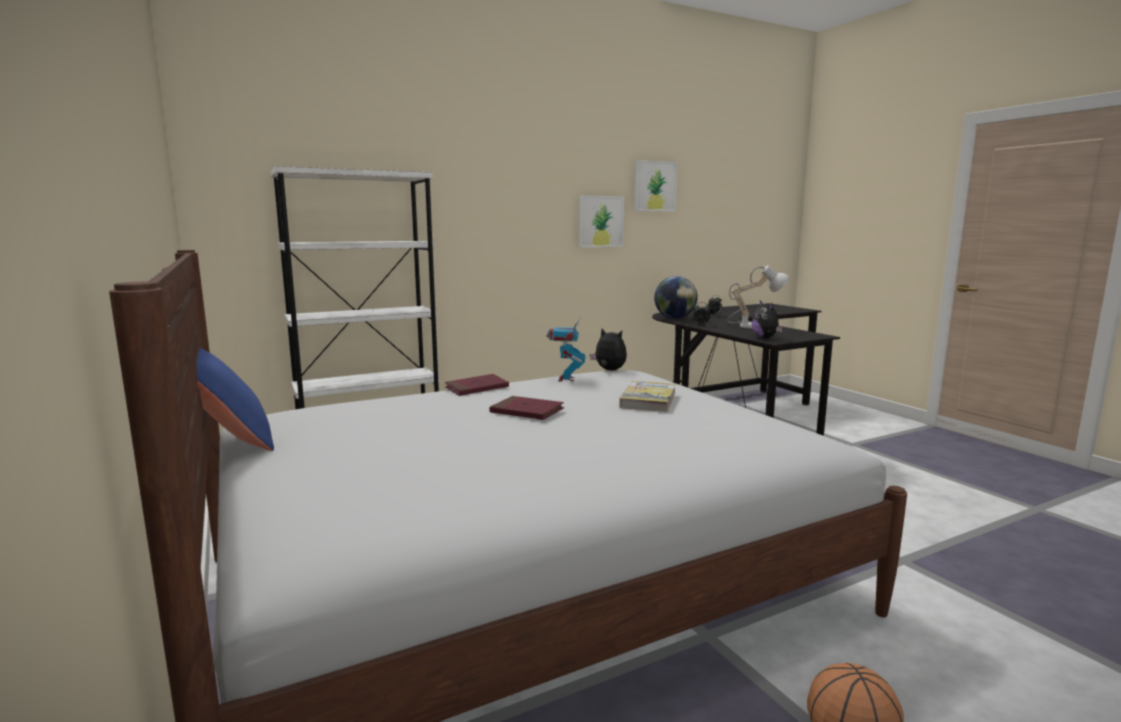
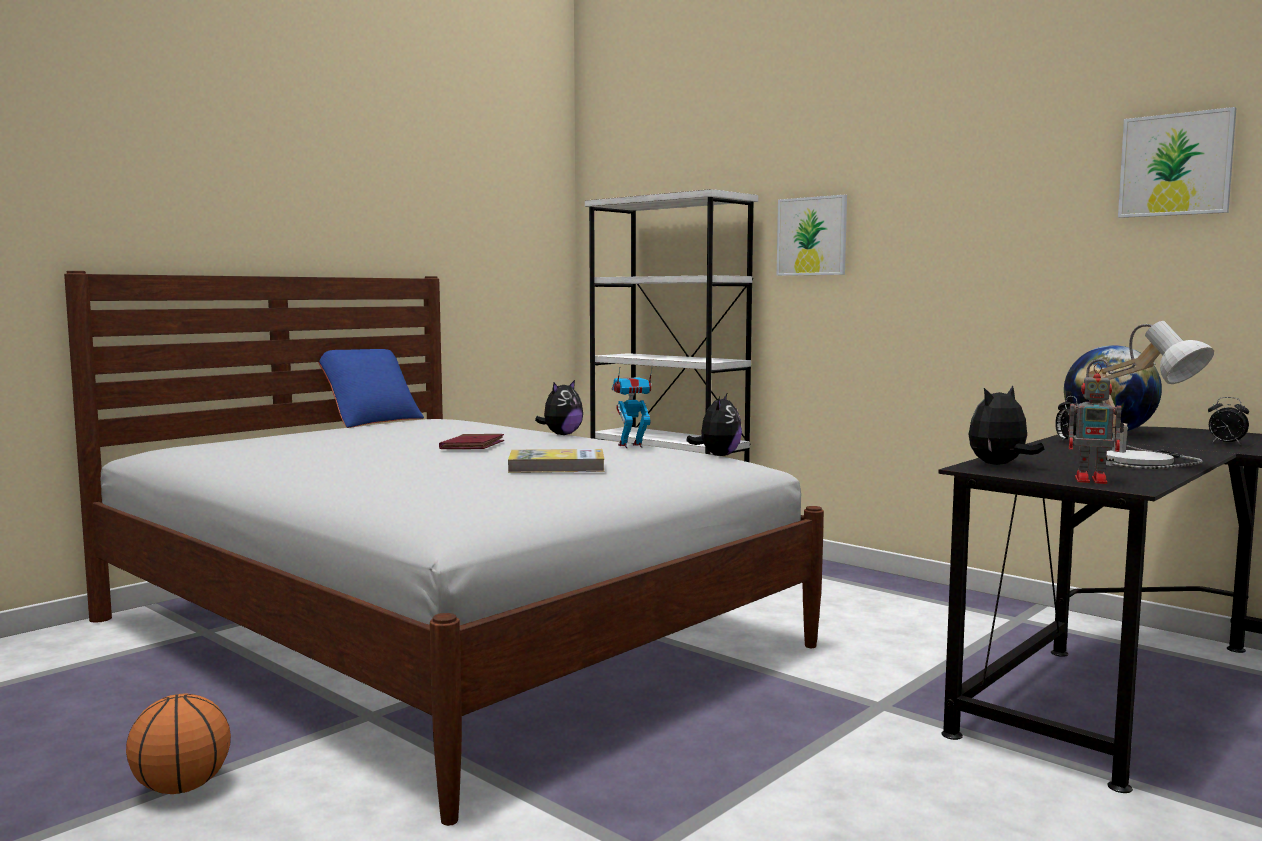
camera: 70 degrees right, 5 degrees down
(477, 388) = (561, 434): red book -> plush toy
(601, 221) = (1039, 242): picture -> picture (812, 236)
(805, 336) = (1093, 480): none -> toy robot

